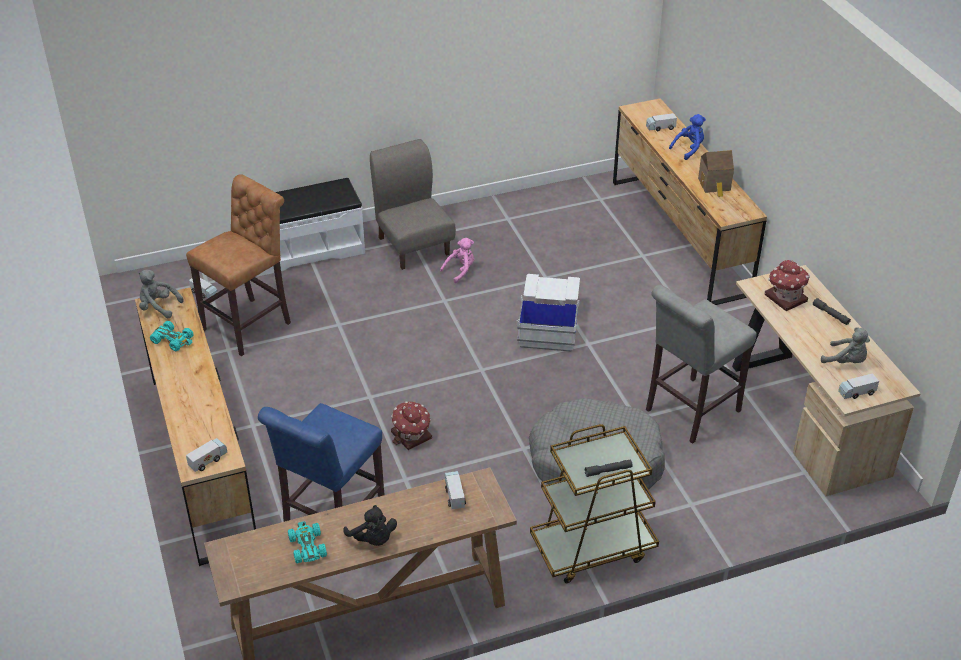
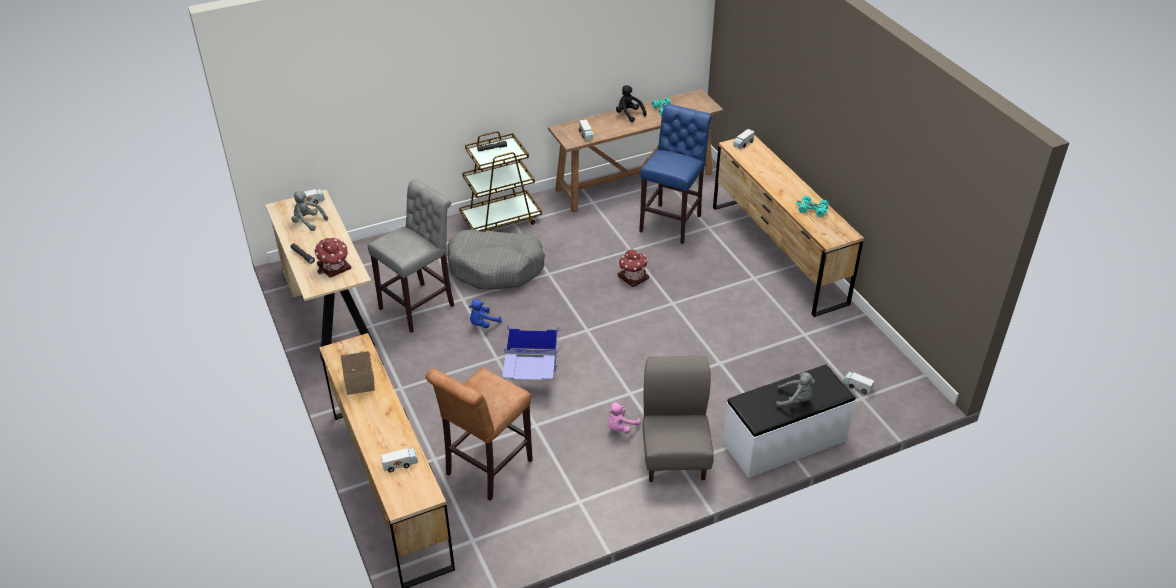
camera: 175 degrees right, 0 degrees up
(158, 307) = (840, 232): grey plush toy -> grey plush toy (795, 400)
(250, 324) = (797, 358): brown stool -> brown stool (485, 470)
(413, 245) = (675, 456): grey chair -> grey chair turned 150 degrees counterclockwise
(549, 325) = (531, 373): white storage box -> blue storage box
(689, 149) = (374, 431): blue plush toy -> blue plush toy (483, 324)

